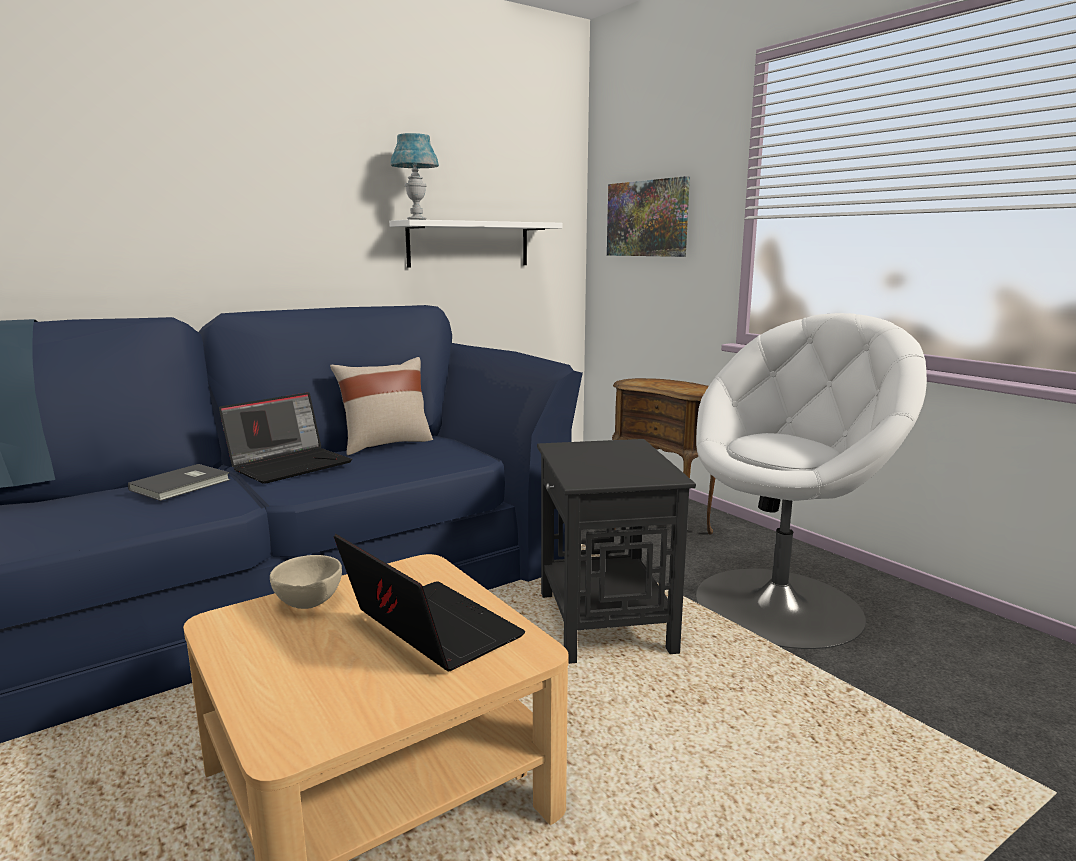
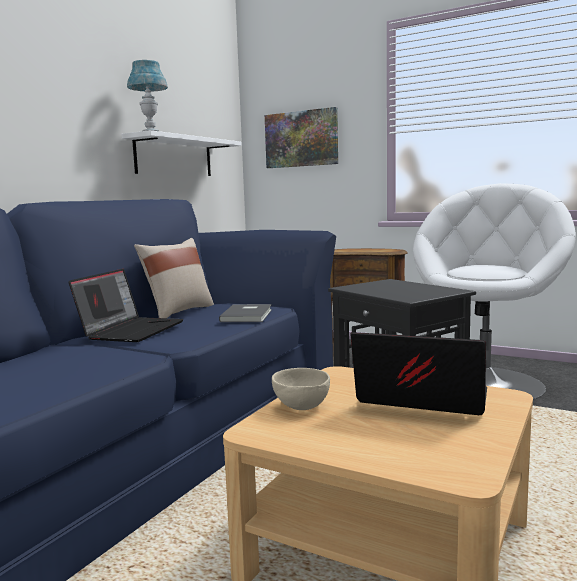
camera: 25 degrees left, 5 degrees down
(183, 485) = (58, 354): grey book -> grey book (248, 315)

